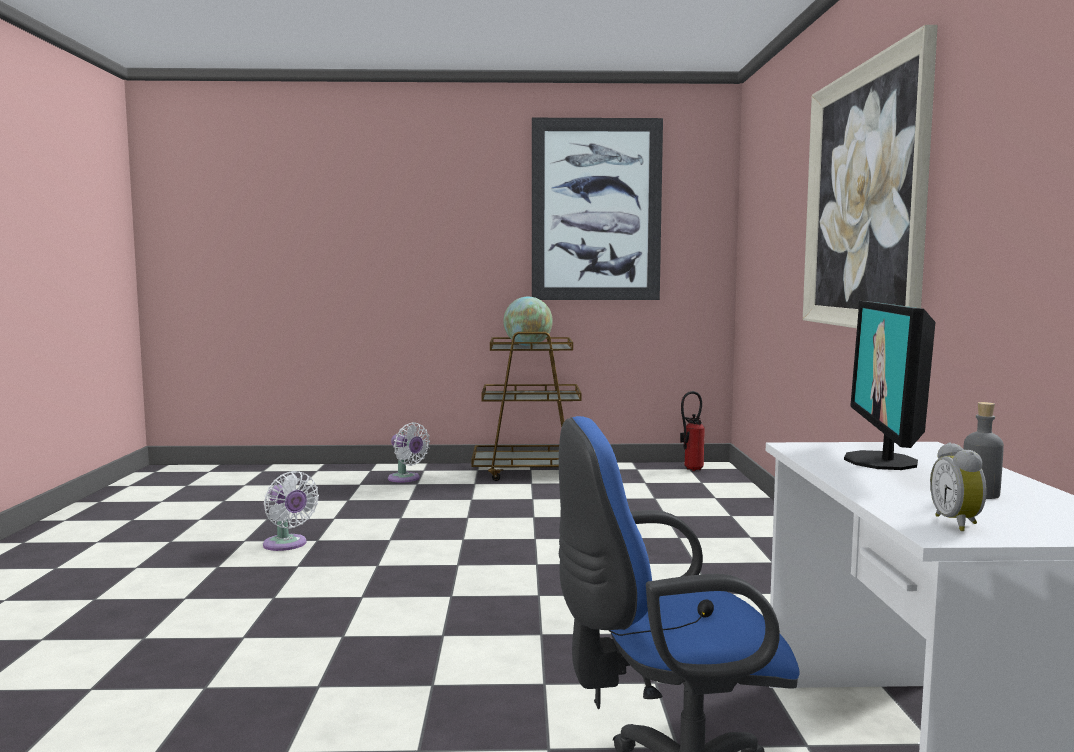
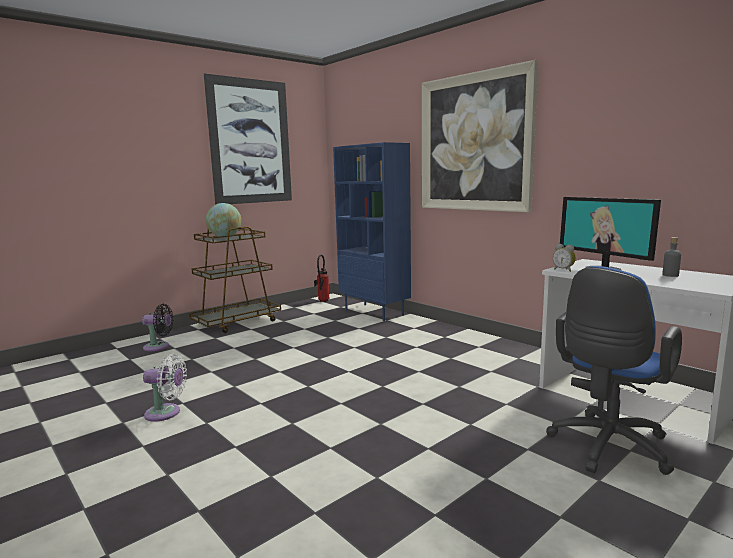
camera: 40 degrees left, 5 degrees up
(406, 479) = (159, 347): white fan -> black fan
(736, 501) = (375, 312): none -> blue bookcase
(958, 524) = (707, 286): alarm clock -> alarm clock (564, 270)

